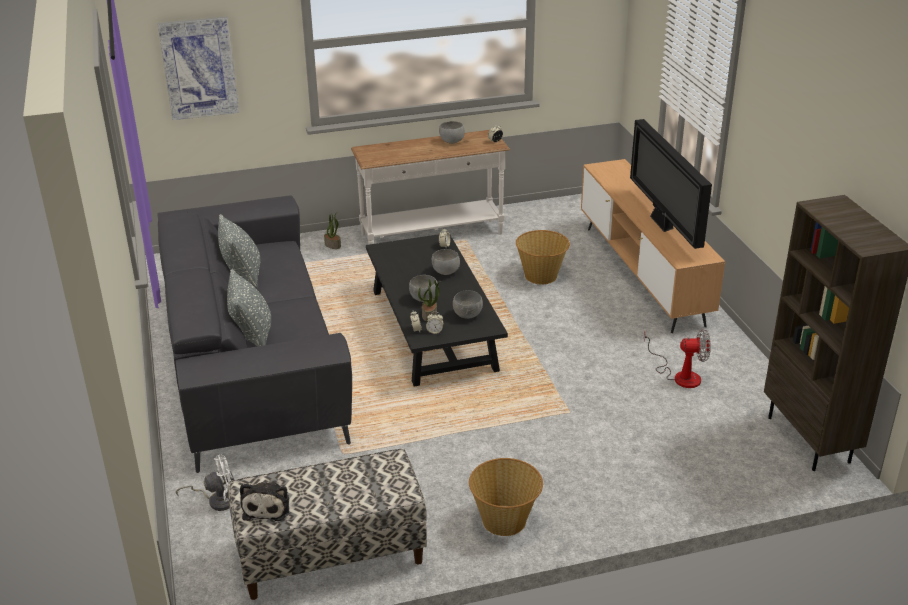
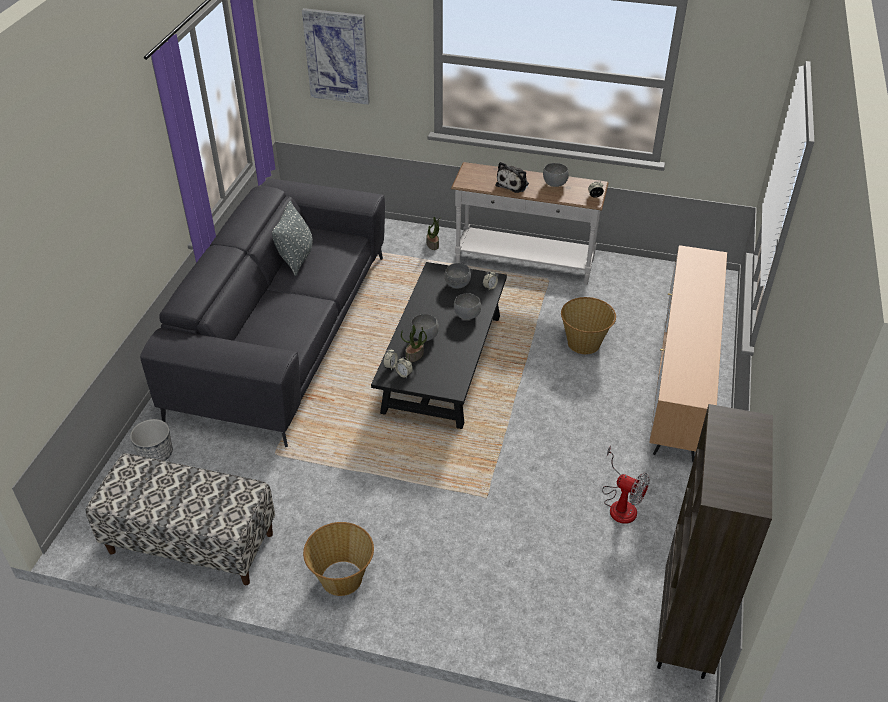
camera: 30 degrees right, 10 degrees up
(217, 500) = (156, 454): white fan -> planter
(252, 335) = (253, 322): grey pillow -> none
(267, 506) = (127, 489): plush toy -> plush toy (513, 184)
(468, 315) = (446, 369): grey bowl -> grey bowl (457, 285)
(662, 224) = (692, 343): television -> none

